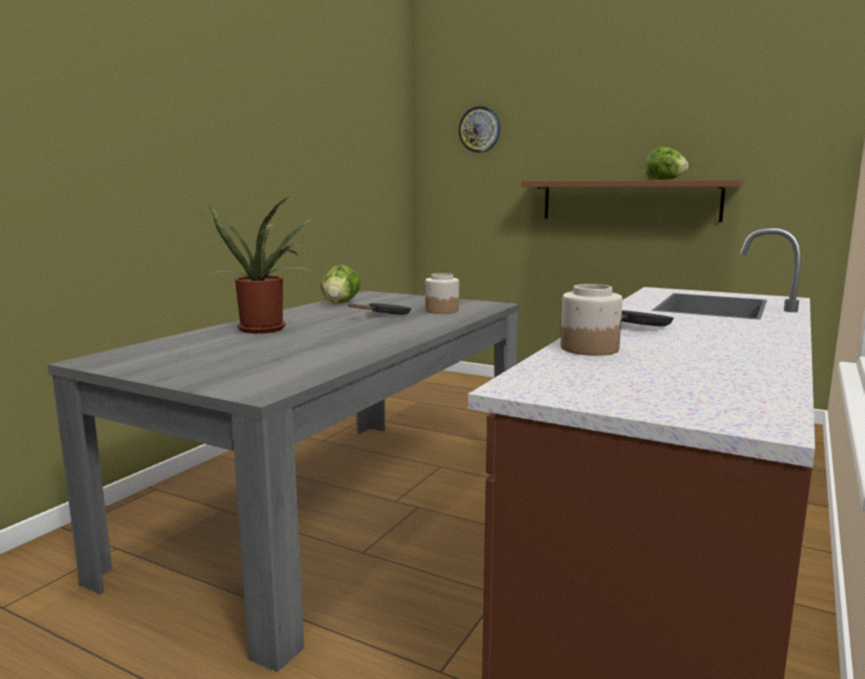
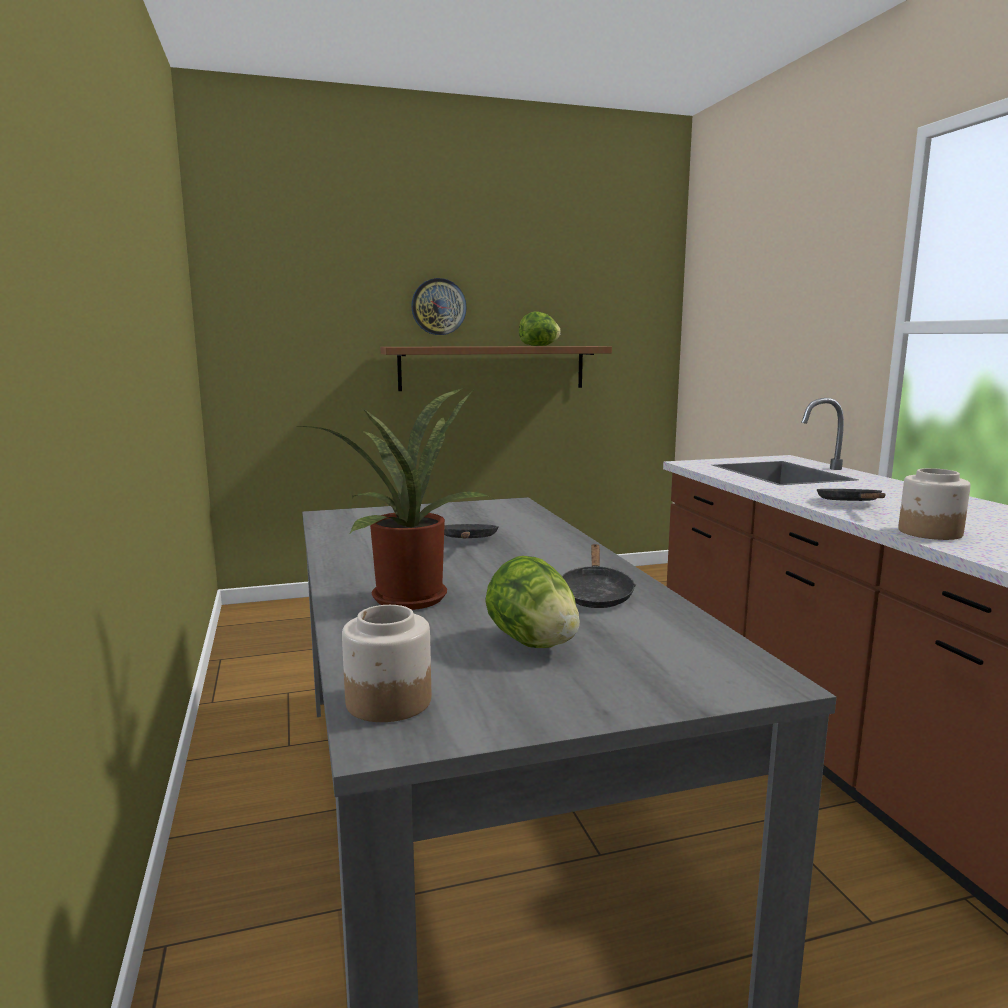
camera: 45 degrees left, 0 degrees up
(340, 303) = (349, 536): lettuce -> lettuce (532, 642)
(340, 347) = (595, 594): none -> black frying pan
(441, 310) = (497, 521): jar -> jar (387, 701)
(479, 129) = (300, 279): wall clock -> wall clock (438, 307)

